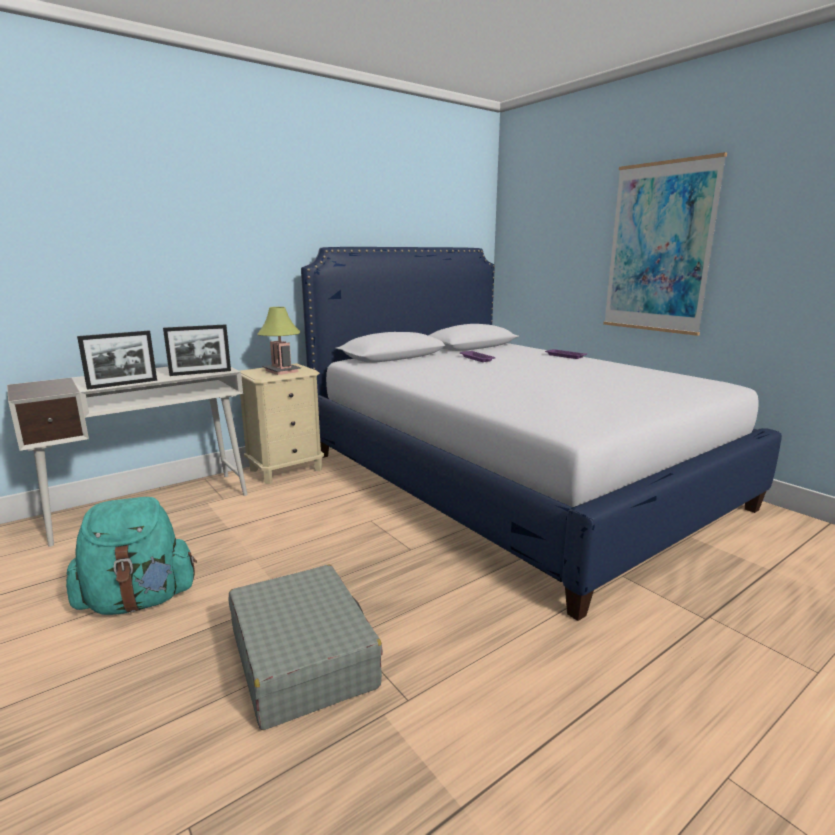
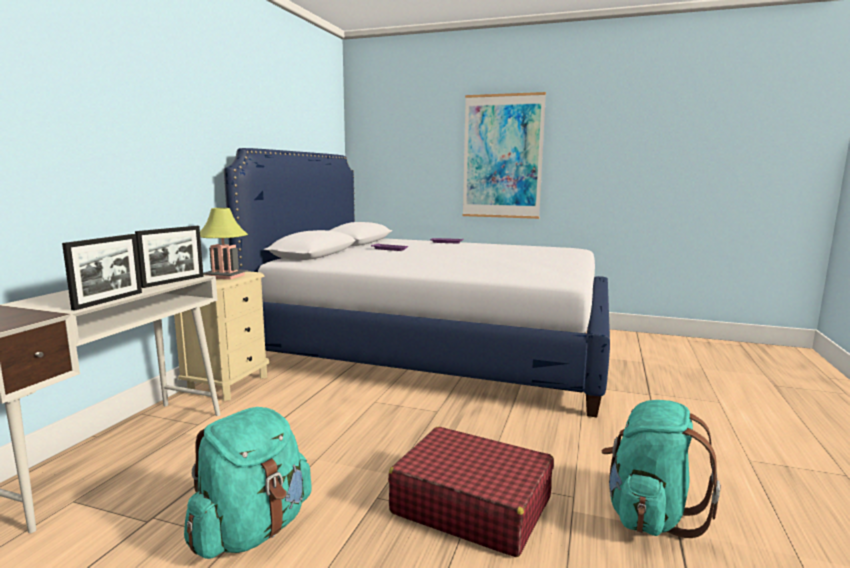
camera: 35 degrees left, 5 degrees down
(303, 658) = (471, 505): grey suitcase -> red suitcase
(459, 766) = (649, 514): none -> turquoise backpack

